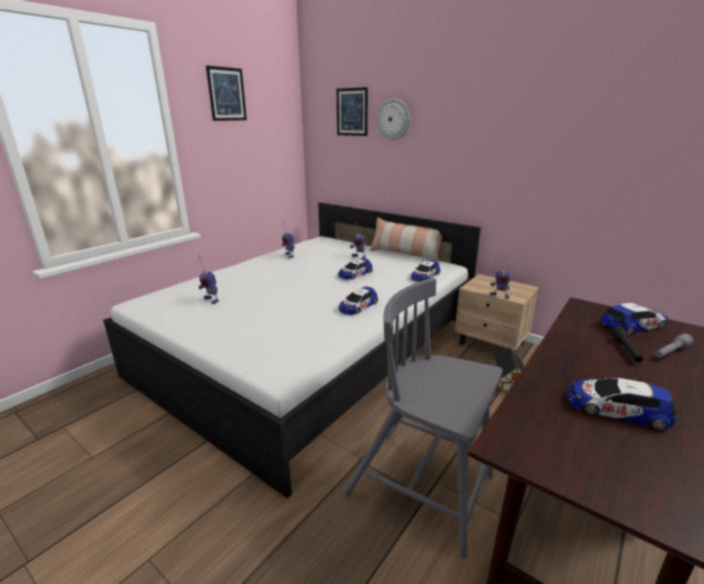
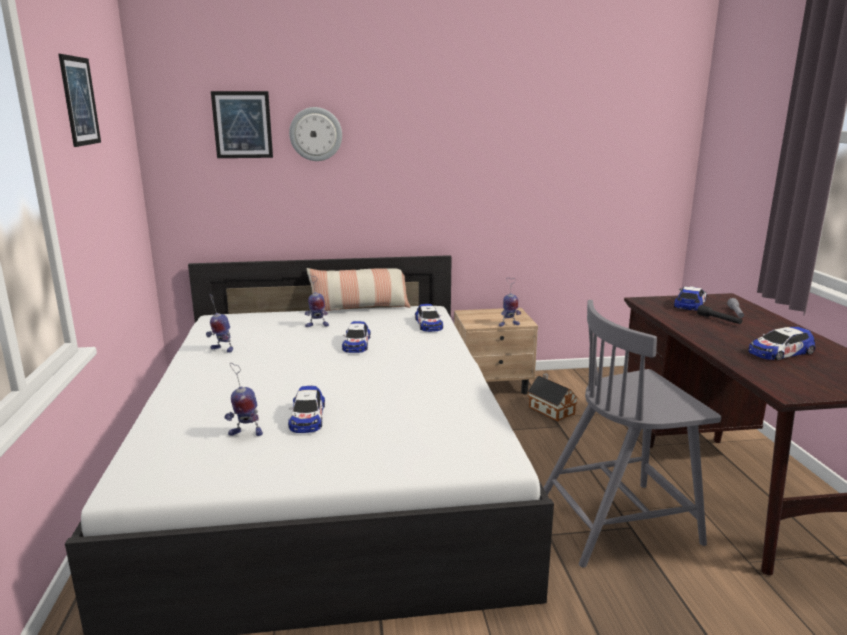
camera: 45 degrees left, 5 degrees down
(358, 306) = (431, 373): toy car -> toy car (307, 417)

